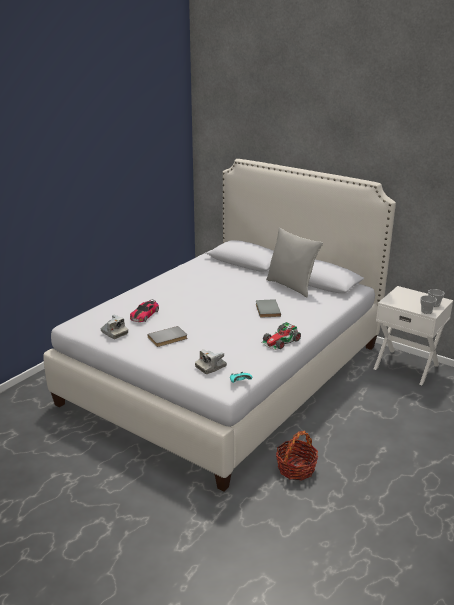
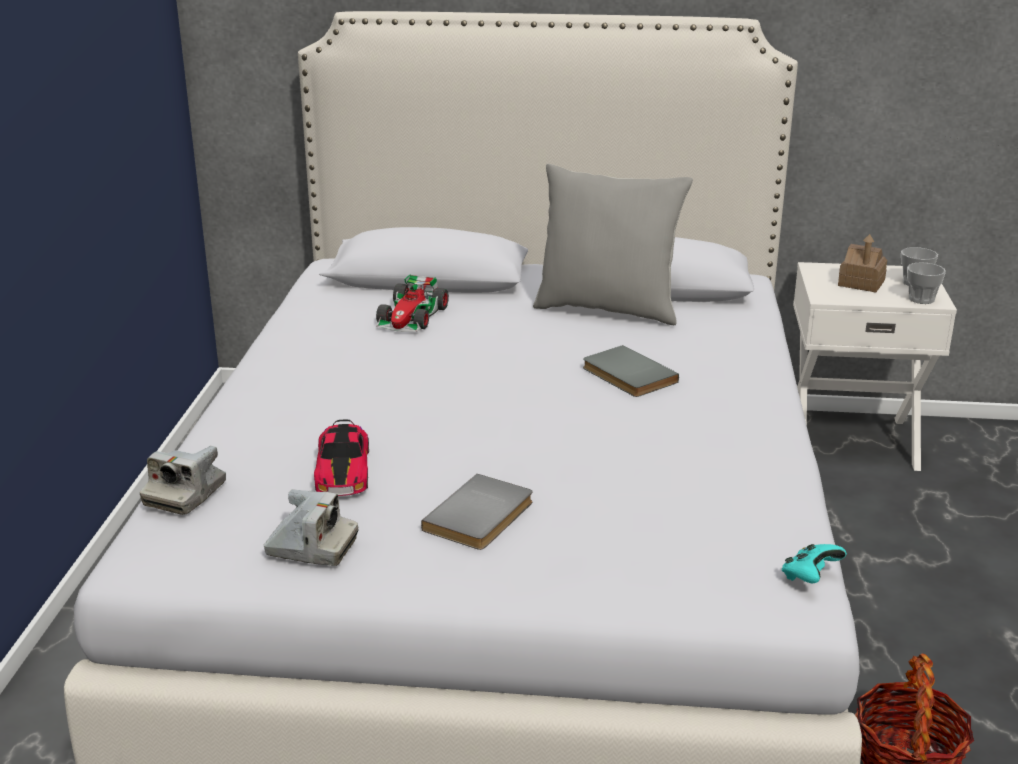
camera: 30 degrees left, 0 degrees up
(211, 367) = (690, 559): camera -> camera (185, 494)
(280, 341) = (759, 441): toy car -> toy car (412, 317)
(410, 299) = (861, 283): none -> toy house

